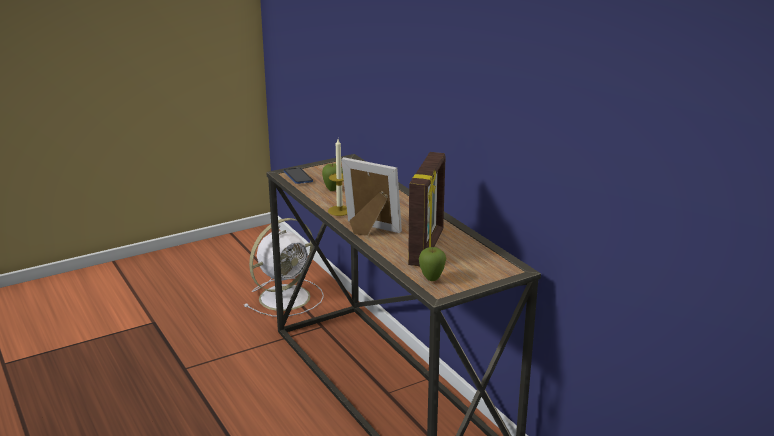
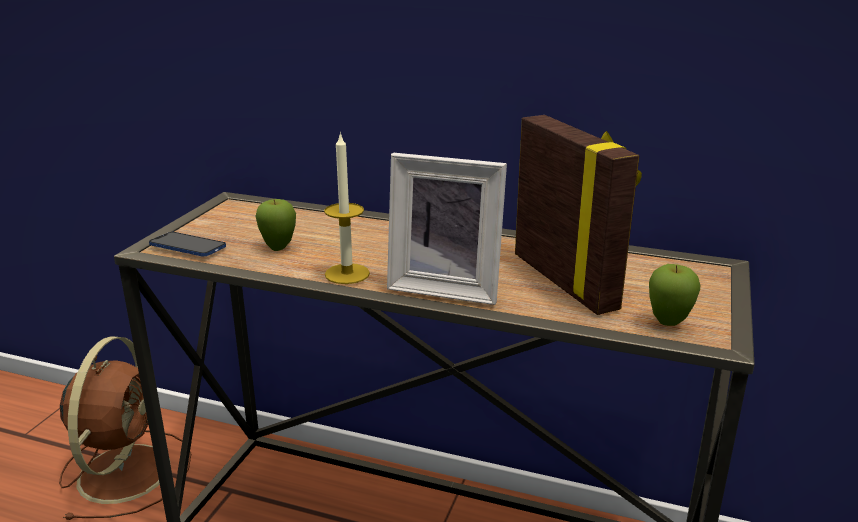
camera: 40 degrees left, 0 degrees up
(286, 297) = (126, 470): white fan -> brown fan
(369, 231) = (446, 287): picture frame -> picture frame turned 150 degrees counterclockwise

